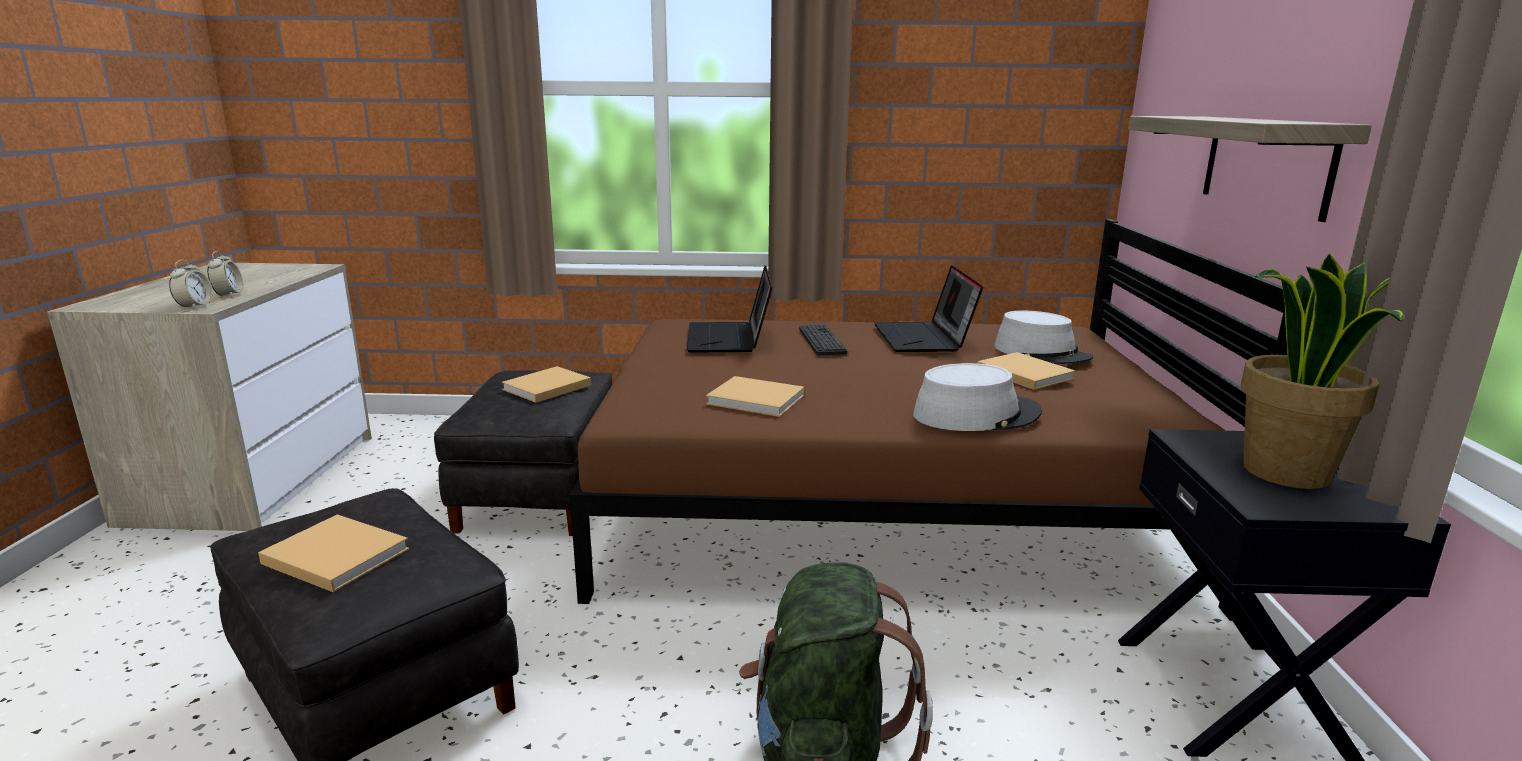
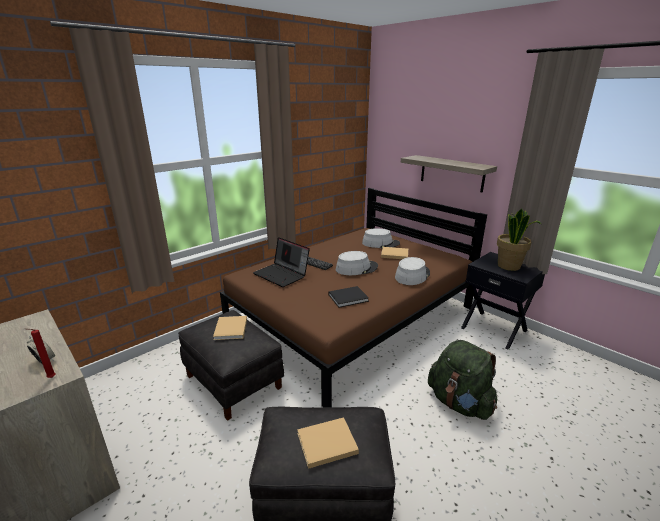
camera: 45 degrees left, 5 degrees up
(195, 306) = (50, 378): alarm clock -> red candle
(758, 400) = (349, 297): beige book -> black book
(880, 369) = (356, 268): none -> grey hat
(924, 339) = (341, 249): laptop -> none

